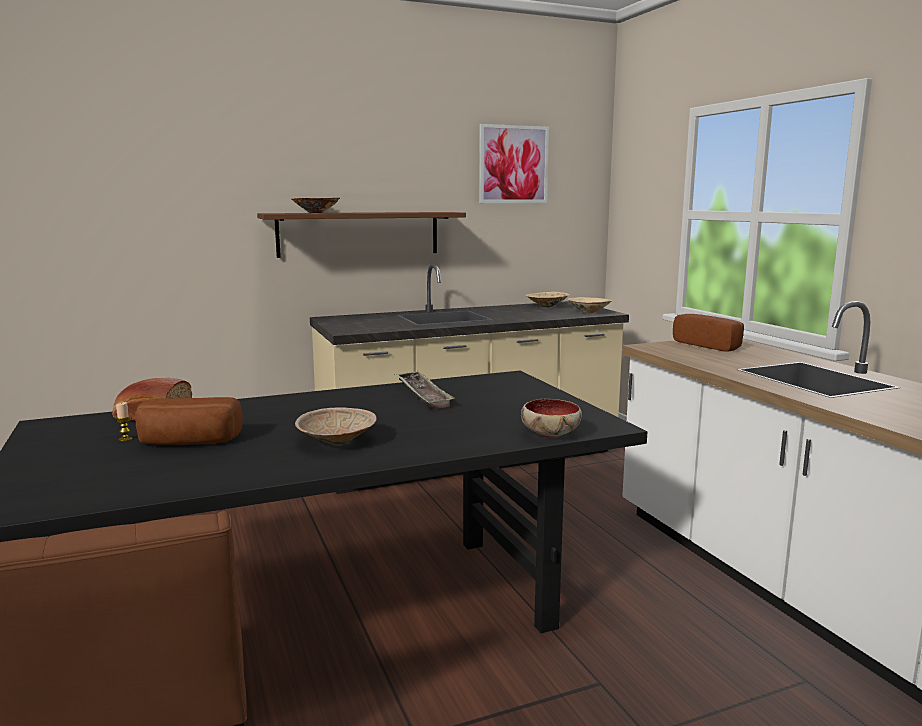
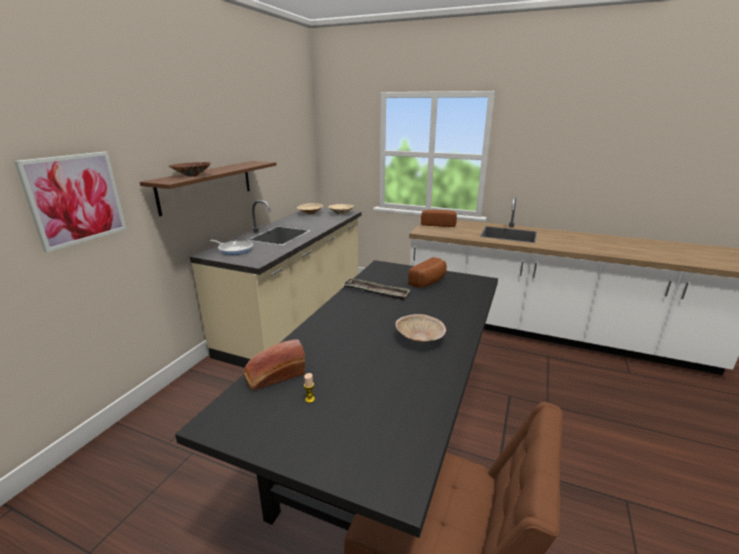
camera: 45 degrees left, 10 degrees up
(188, 442) = (354, 380): bread -> bread (429, 282)
(361, 319) = (234, 249): none -> frying pan
(513, 164) = (277, 124): picture -> picture (76, 199)
(549, 434) = (478, 294): bowl -> none

